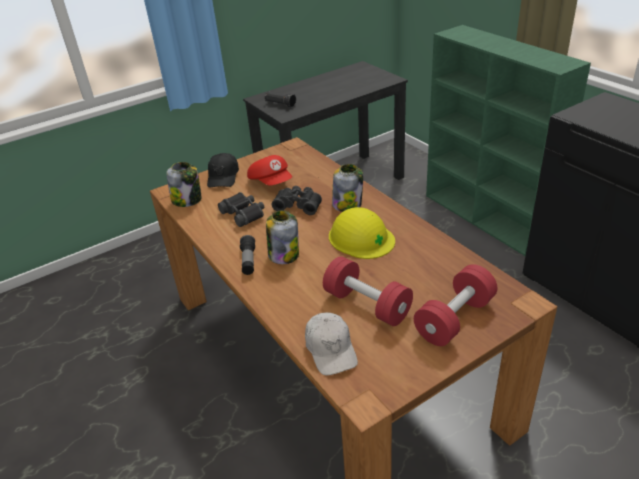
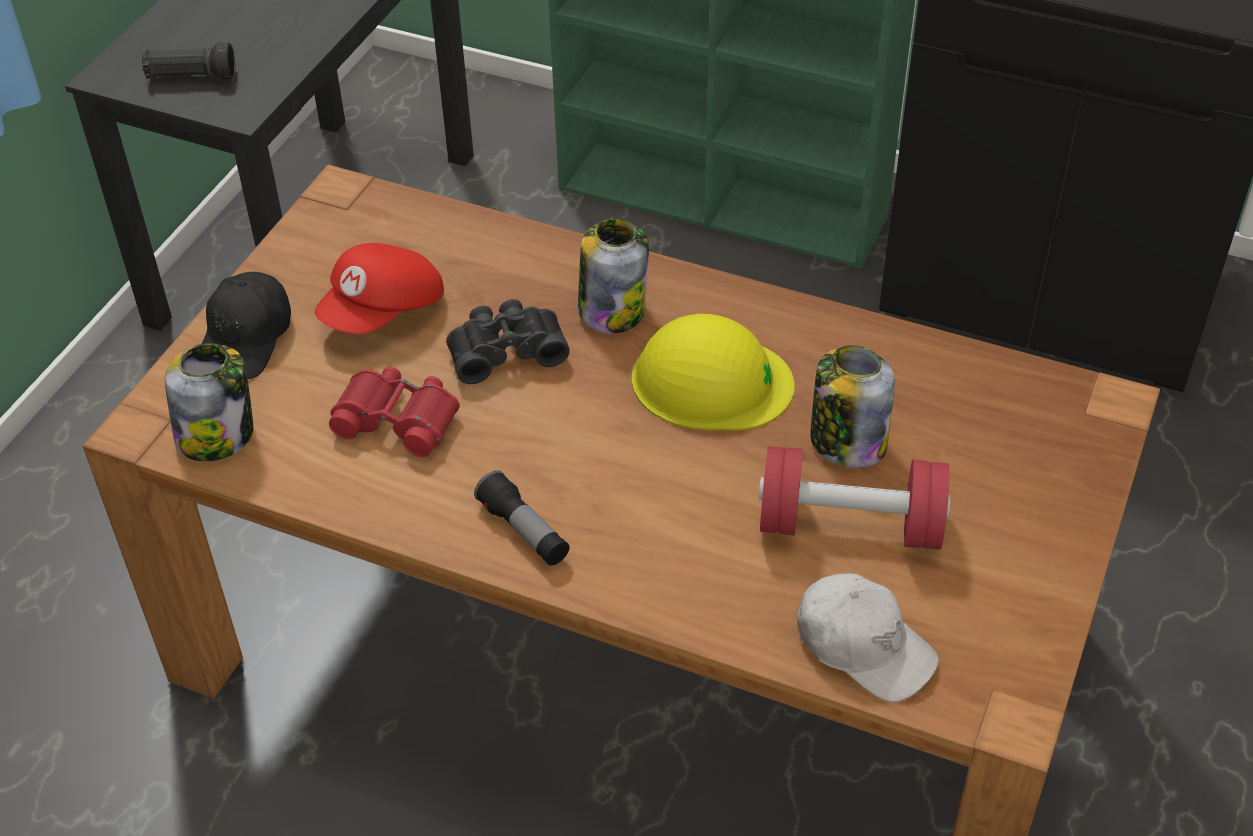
camera: 35 degrees left, 10 degrees up
(223, 177) = (246, 338): black cap -> black cap turned 45 degrees clockwise
(244, 214) = (398, 419): black binoculars -> red binoculars
(271, 182) = (384, 312): red cap -> red cap turned 105 degrees clockwise
(283, 254) = (586, 484): jar -> jar (846, 441)
(454, 319) = (1021, 486): red dumbbell -> none

